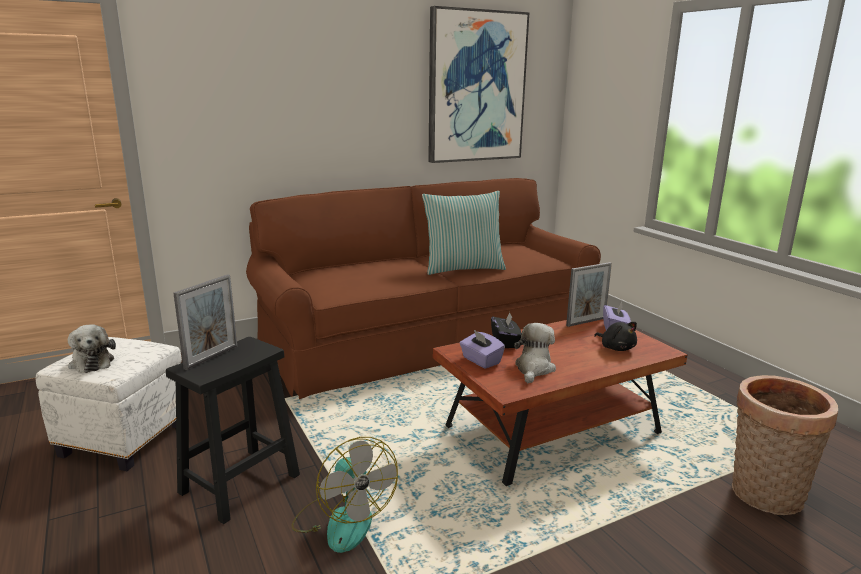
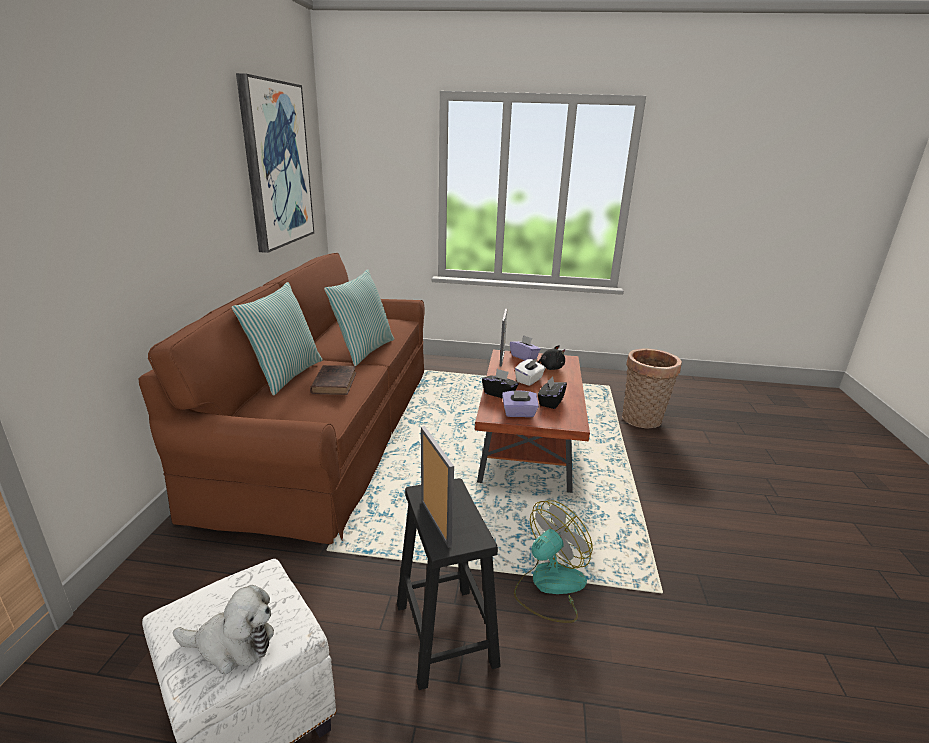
camera: 55 degrees left, 5 degrees up
(343, 520) = (549, 586): fan -> fan turned 45 degrees counterclockwise
(371, 262) = (285, 375): none -> pillow
(383, 277) = (334, 382): none -> brown book
(534, 368) = (550, 402): plush toy -> black tissue box
(564, 346) = (529, 380): none -> white tissue box

